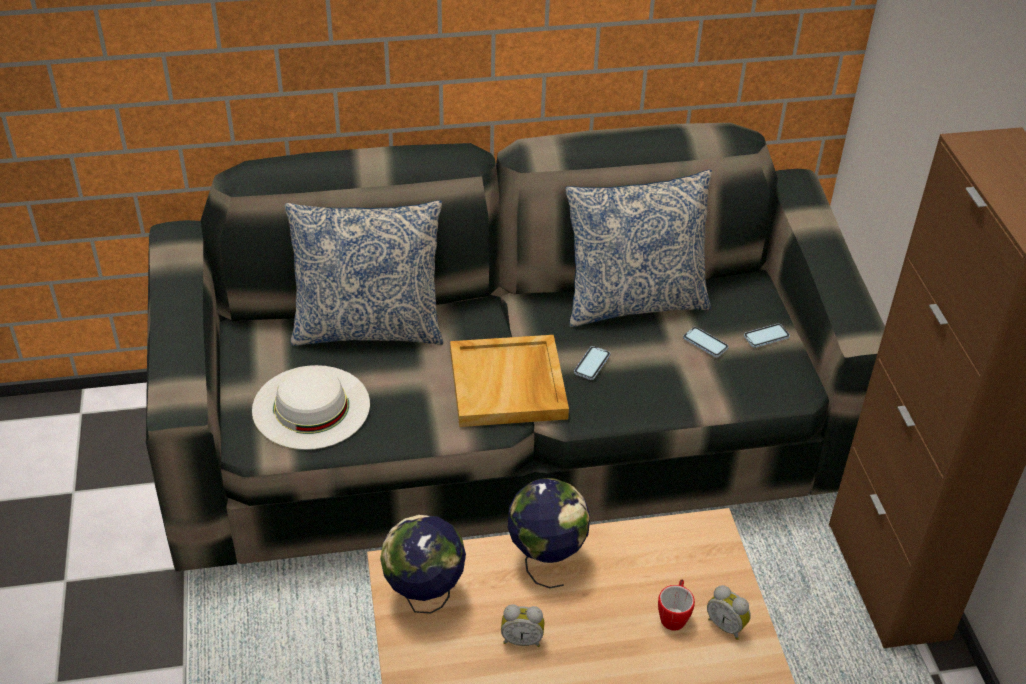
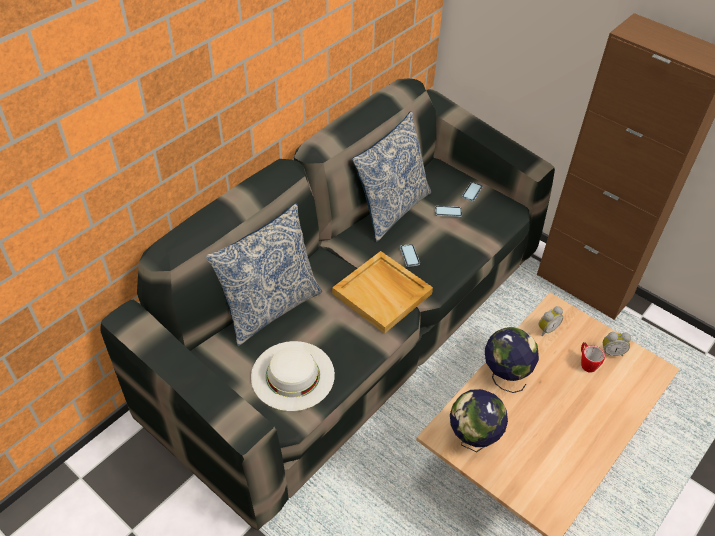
camera: 40 degrees left, 5 degrees up
(522, 639) = (539, 426): alarm clock -> alarm clock (546, 329)

